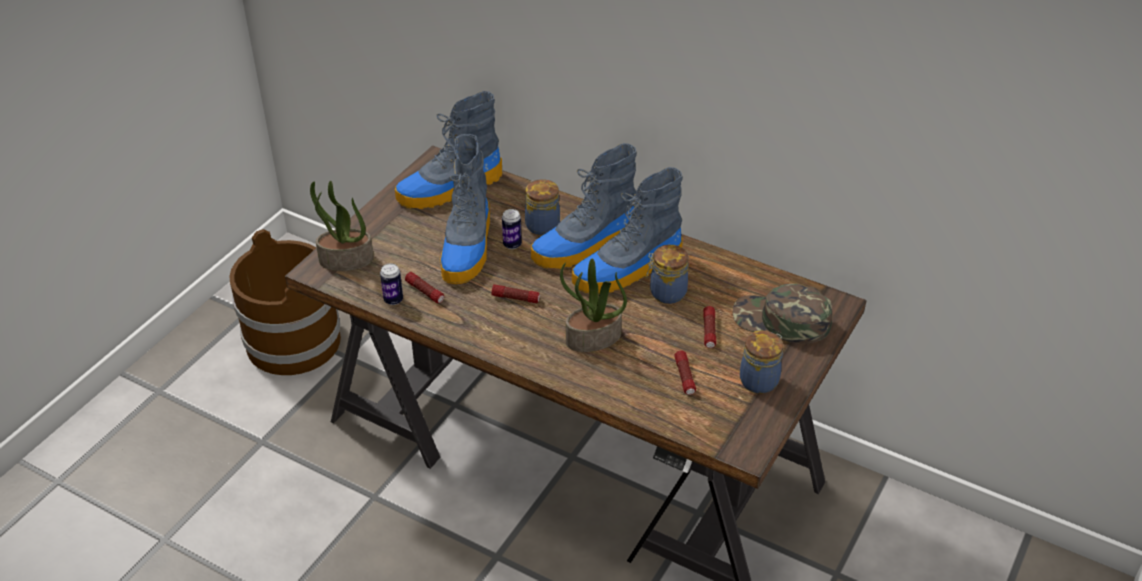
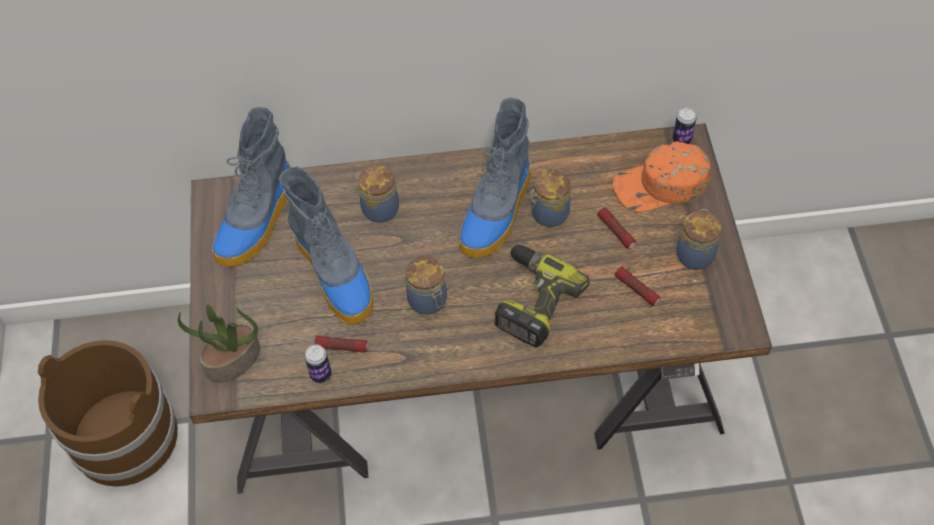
camera: 35 degrees left, 15 degrees up
(512, 244) = (372, 246): can -> can (681, 140)
(515, 298) = (428, 301): flashlight -> jar
(585, 246) = (438, 208): boot -> none
(593, 339) = (531, 300): potted plant -> power drill
(781, 321) = (661, 185): green cap -> orange cap

